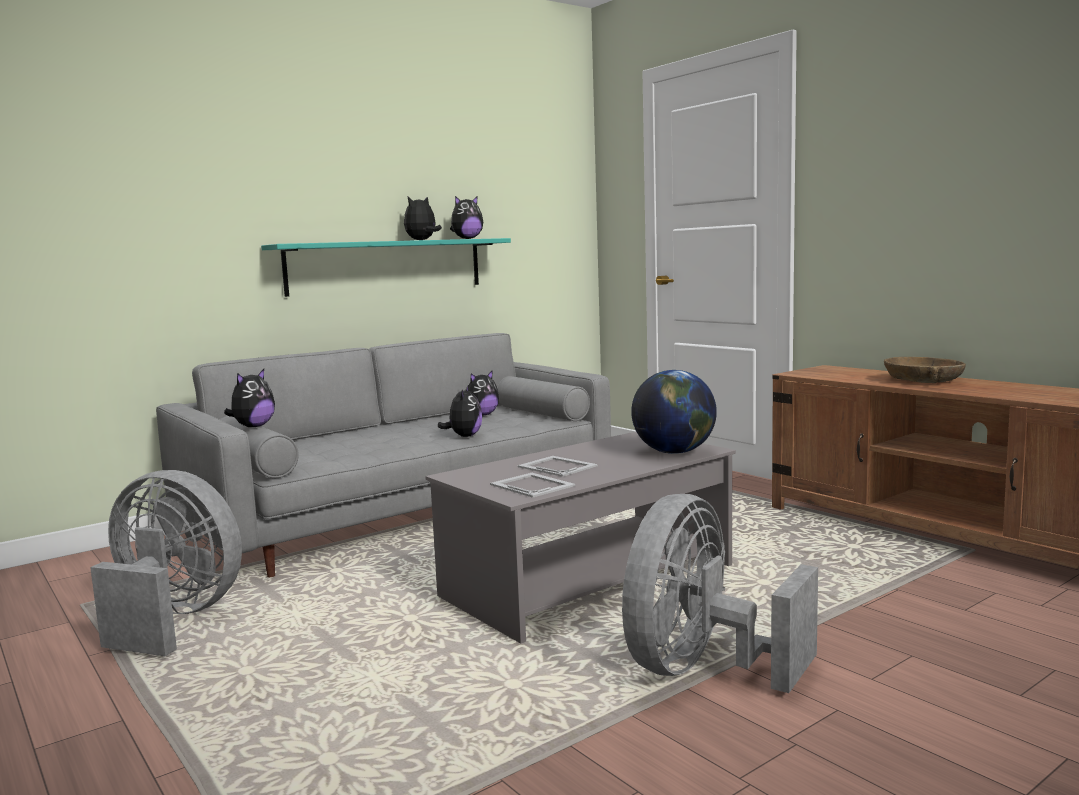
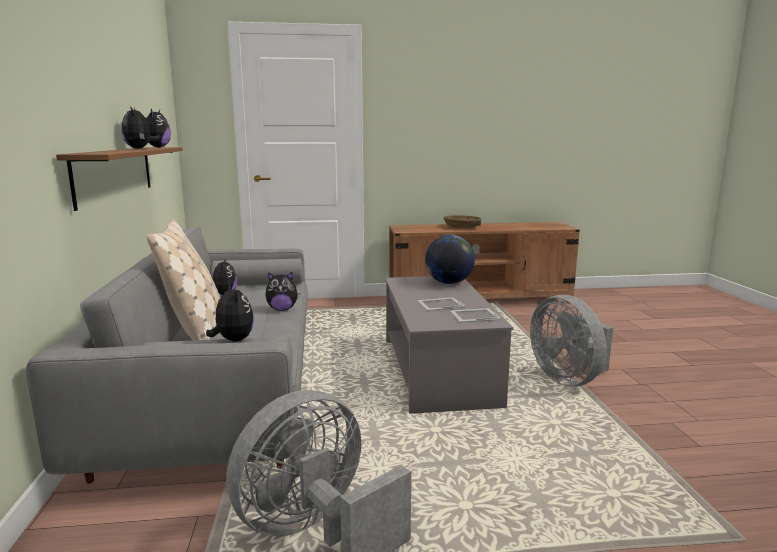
camera: 60 degrees left, 5 degrees up
(366, 433) = (195, 329): none -> beige pillow
(386, 266) = (115, 173): turquoise shelf -> brown shelf
(464, 436) = (282, 309): plush toy -> plush toy turned 135 degrees clockwise

